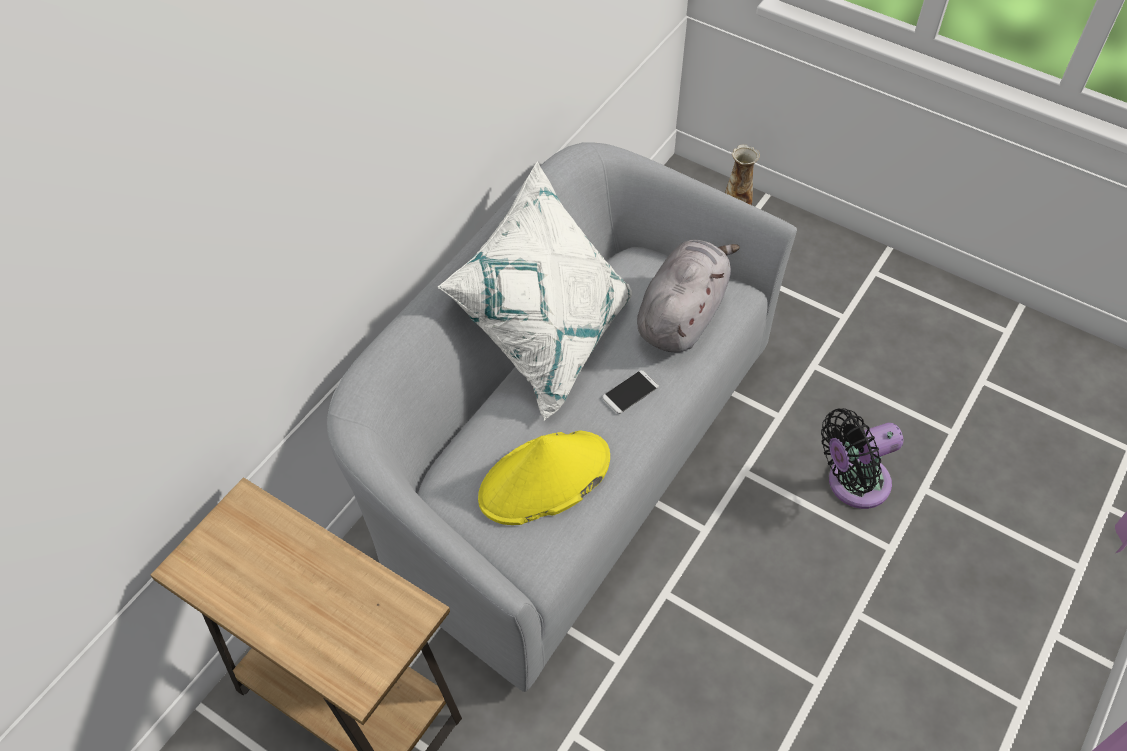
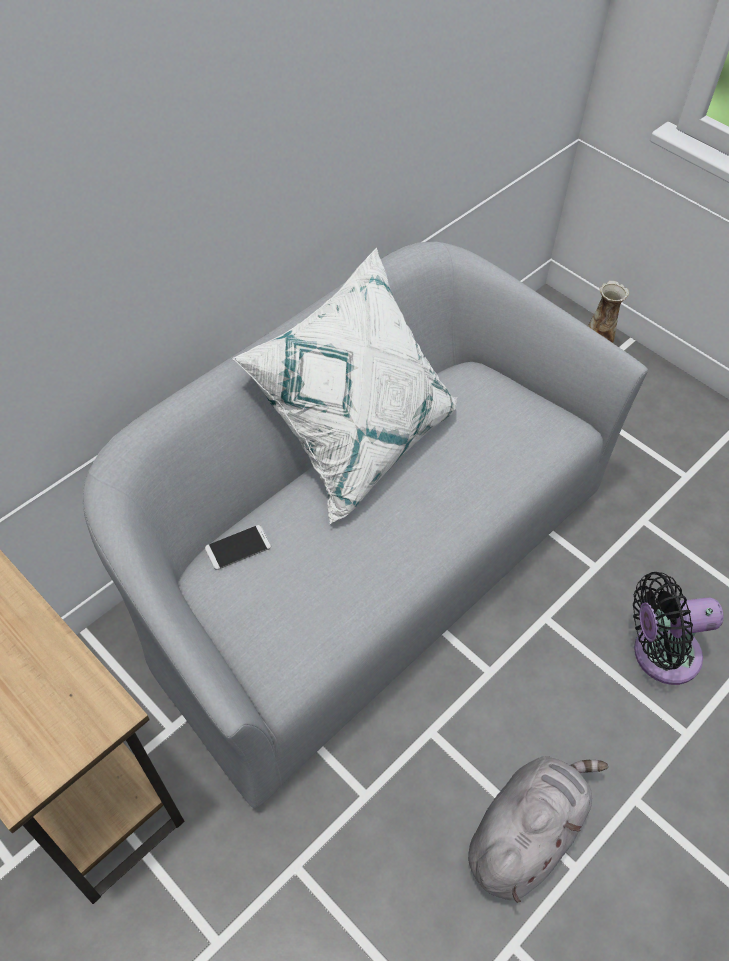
camera: 10 degrees right, 0 degrees up
(544, 479) = (314, 587): yellow hat -> none
(630, 392) = (430, 511): phone -> phone (238, 548)
(682, 315) = (506, 440): grey plush toy -> grey plush toy (525, 833)

